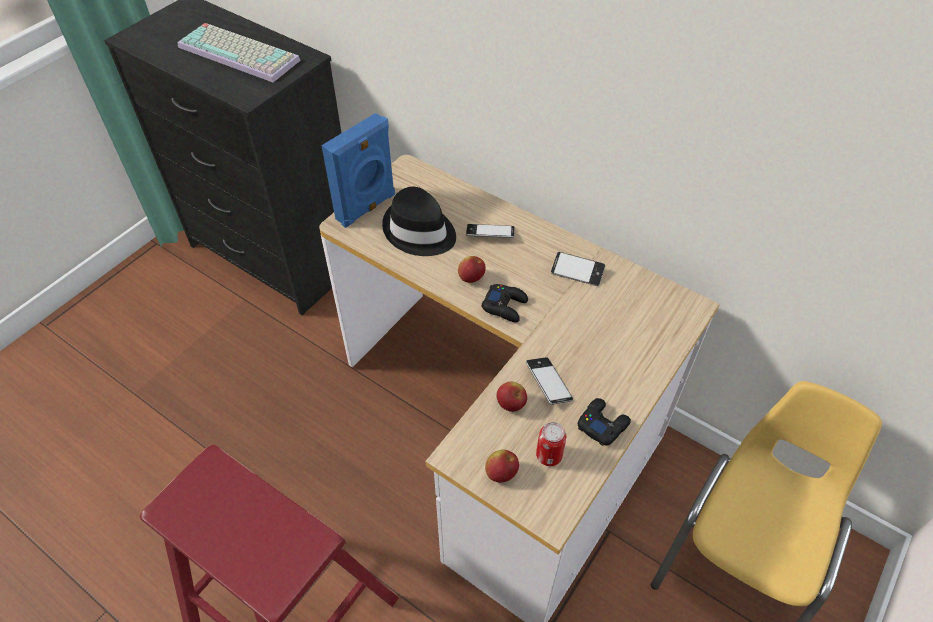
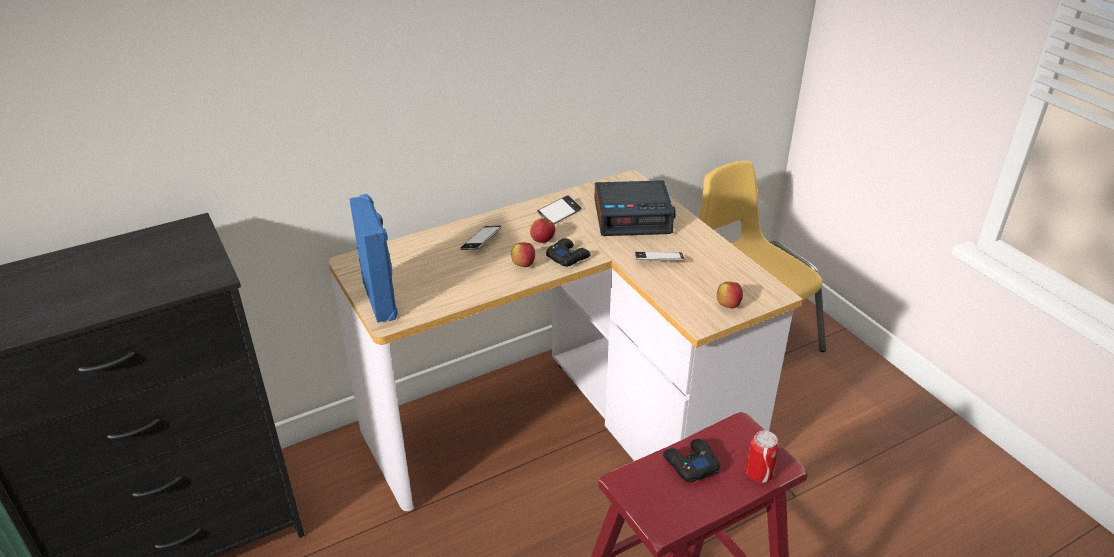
camera: 65 degrees left, 15 degrees down
(241, 53) = (121, 266): keyboard -> none
(419, 232) = (443, 277): black hat -> none
(511, 404) = (668, 282): apple -> apple (542, 240)
(549, 455) = (723, 279): can -> can (759, 473)
(602, 424) = (709, 248): black game controller -> black game controller (690, 464)
(617, 334) = (633, 216): none -> alarm clock

